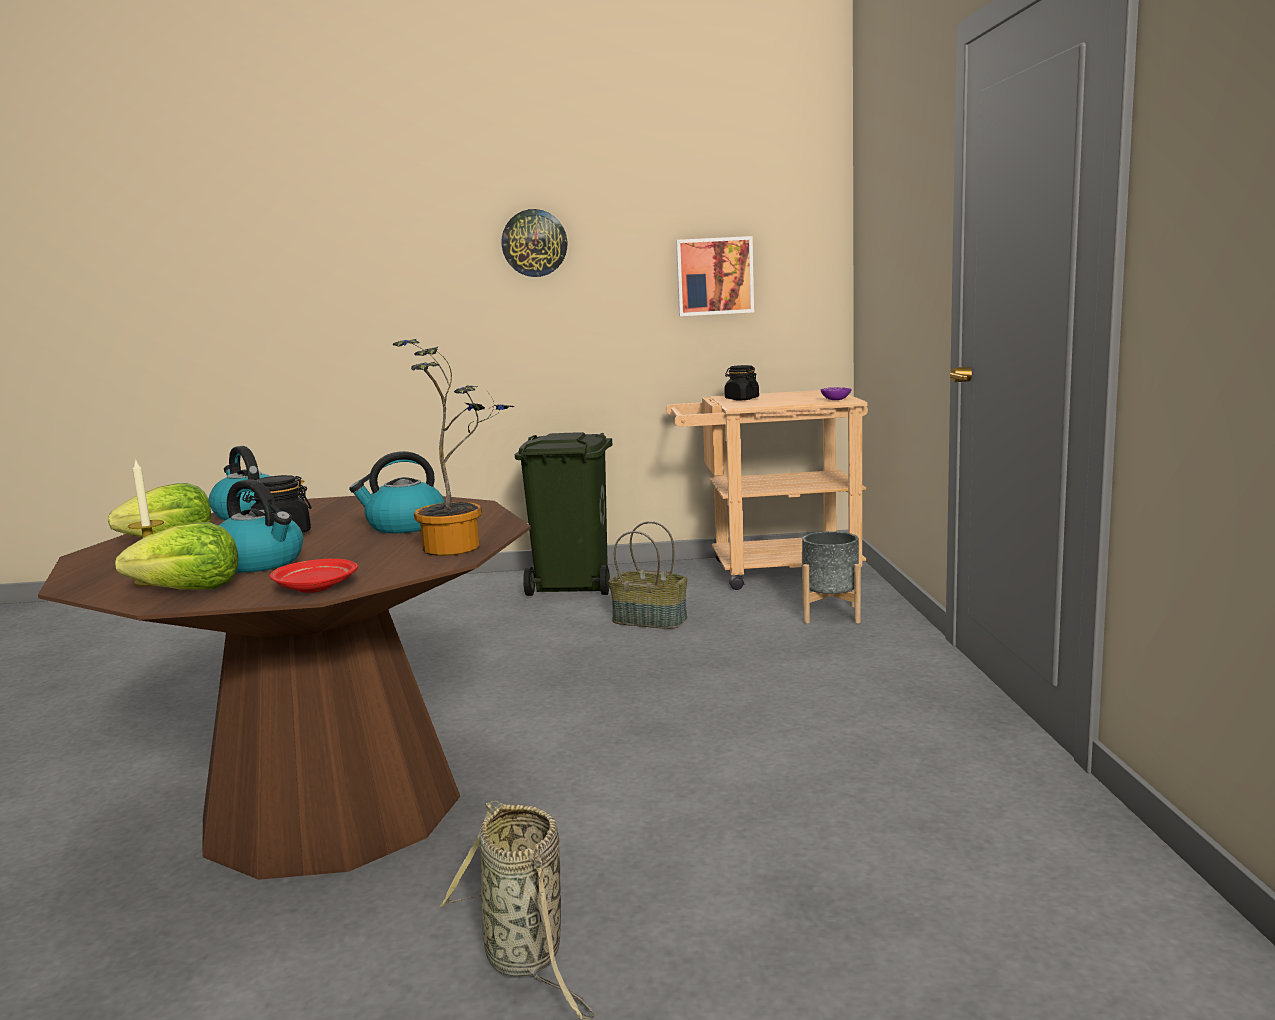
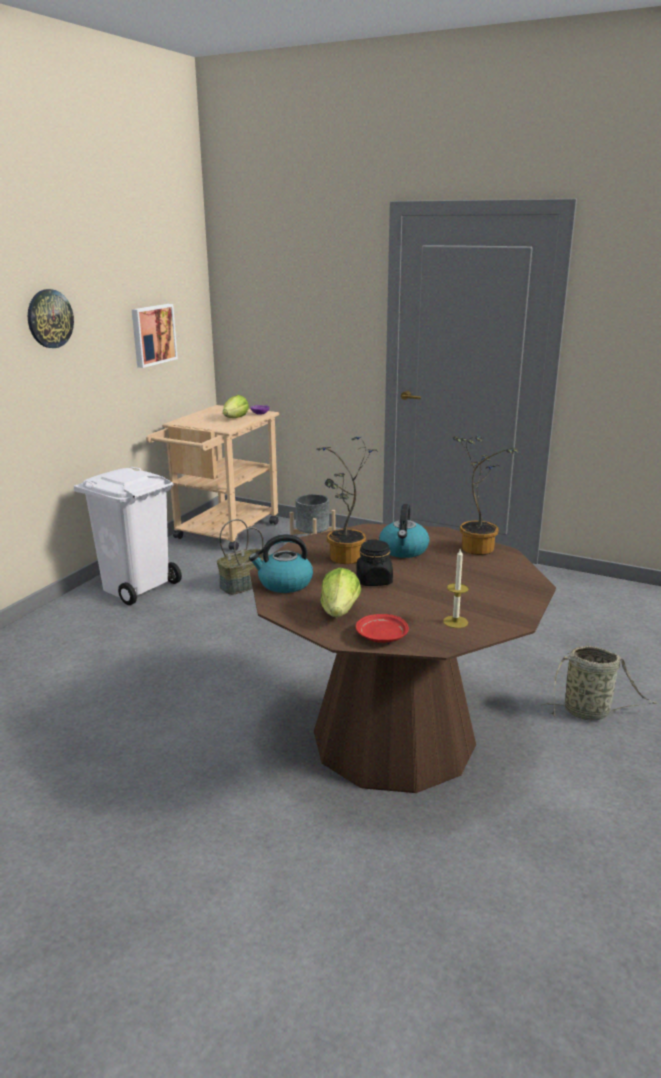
camera: 60 degrees left, 10 degrees up
(189, 591) = (495, 614): lettuce -> lettuce (236, 418)
(261, 563) = (448, 592): kettle -> none
(314, 587) = (524, 585): red plate -> red plate (381, 637)
(345, 515) = (344, 559): none -> potted plant
(574, 585) = (137, 586): green trash can -> white trash can
(741, 399) = (200, 423): black jar -> none

